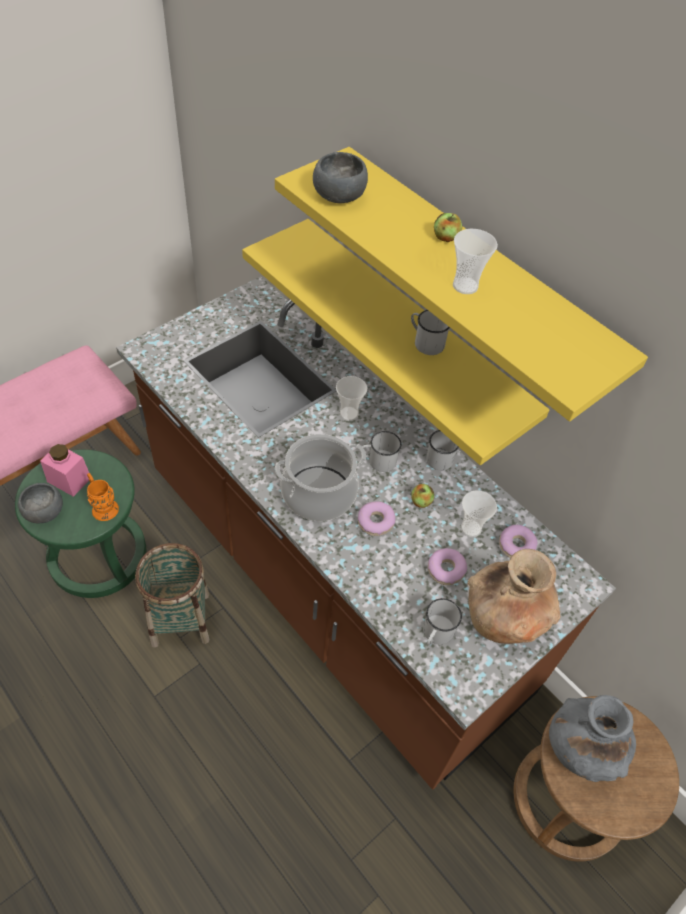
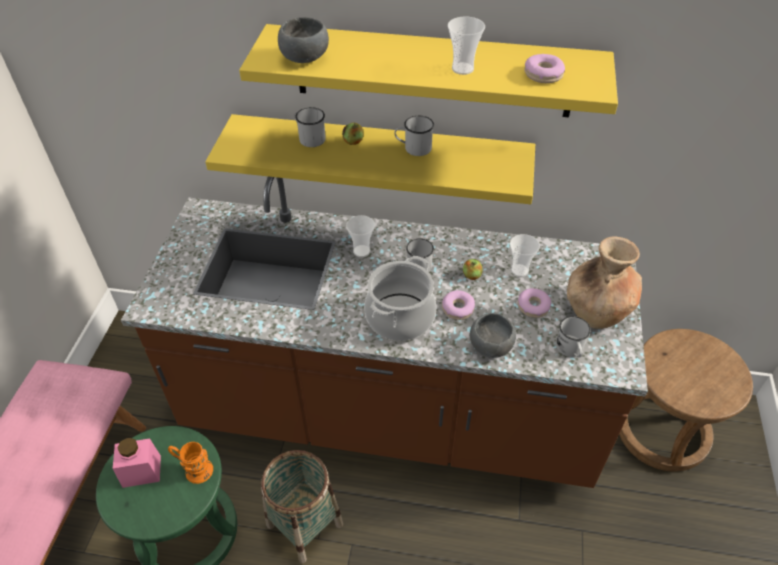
camera: 35 degrees left, 5 degrees down
(43, 512) = (144, 513): grey bowl -> grey bowl (489, 346)
(438, 456) = (450, 239): white mug -> white mug (309, 137)
(445, 238) = (411, 47): apple -> apple (353, 142)
(516, 545) = (556, 262): donut -> donut (543, 74)
(580, 749) = (674, 376): grey vase -> none

